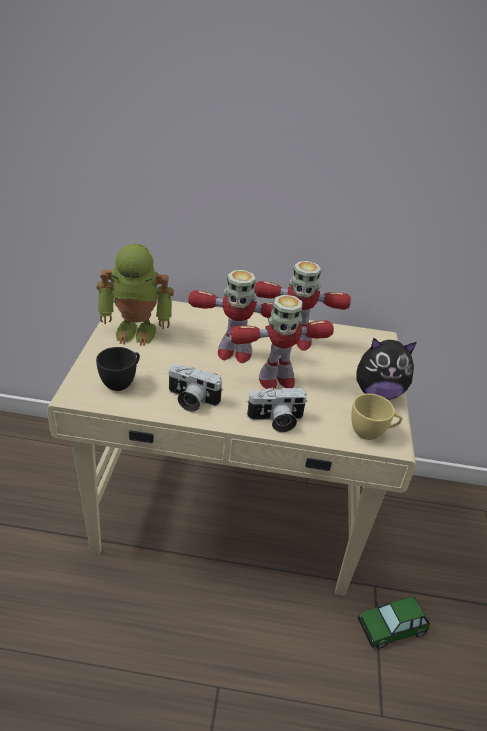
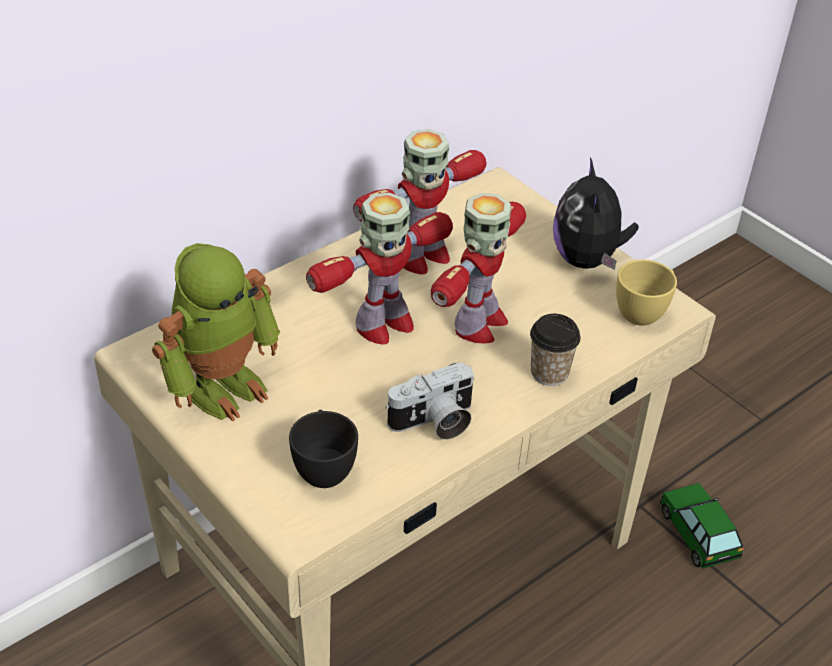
camera: 45 degrees left, 5 degrees up
(276, 421) = (549, 373): camera -> cup
(377, 393) = (587, 260): plush toy -> plush toy turned 135 degrees clockwise
(391, 627) = (698, 533): toy car -> toy car turned 135 degrees clockwise

